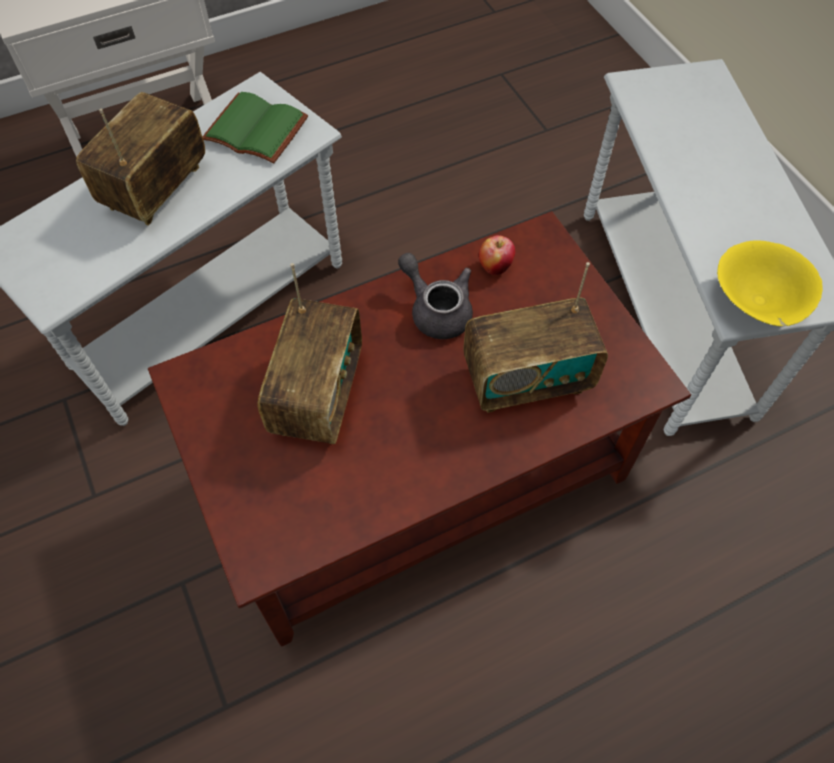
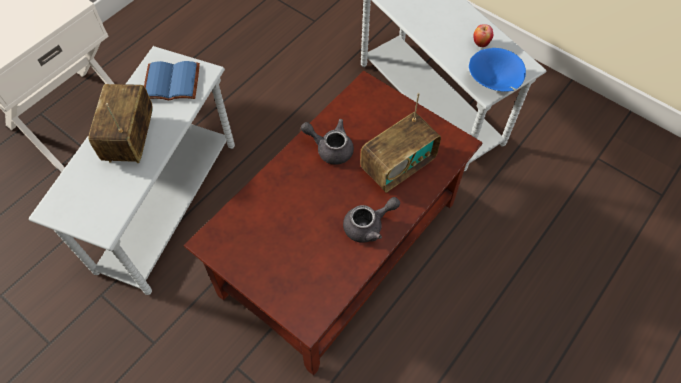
camera: 25 degrees left, 0 degrees up
(258, 128) = (173, 81): green book -> blue book
(318, 395) = (291, 220): radio -> none
(431, 453) = (368, 225): none -> grey teapot
(495, 266) = (349, 112): apple -> apple (480, 43)
(756, 305) = (493, 83): yellow bowl -> blue bowl

